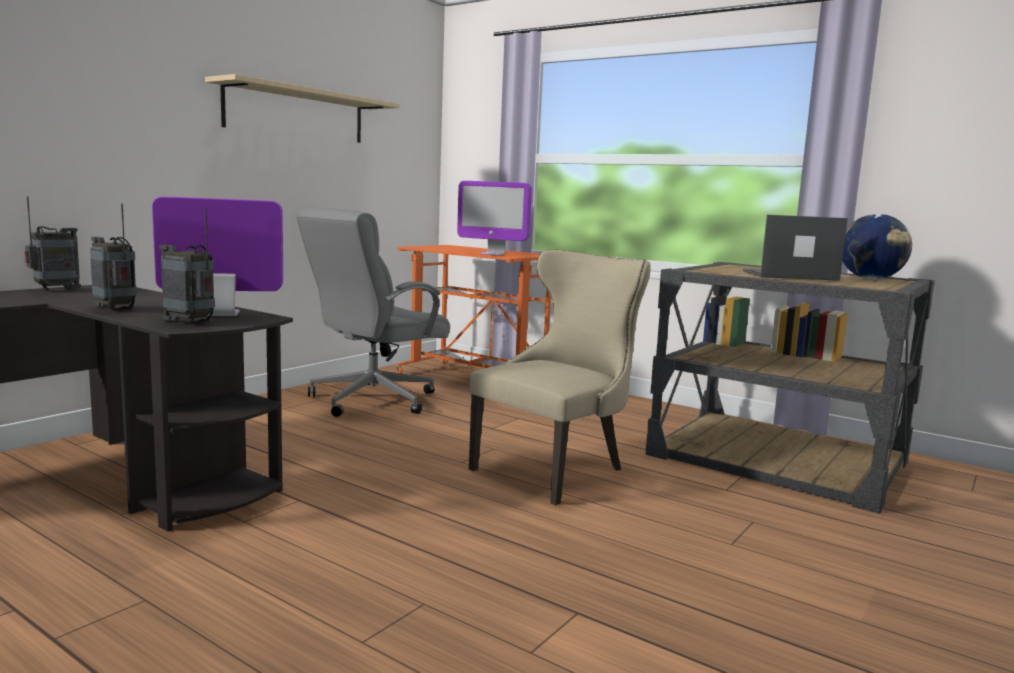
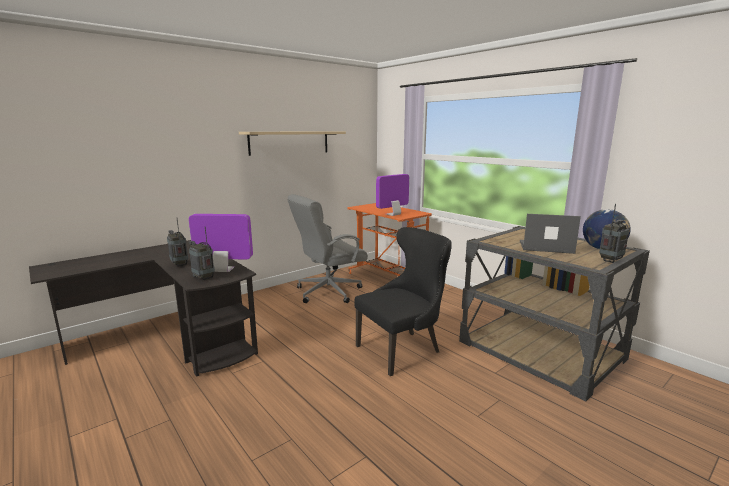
camera: 15 degrees right, 5 degrees up
(56, 290) = (166, 246): radio -> radio (610, 261)
(492, 254) = (393, 214): monitor -> monitor turned 105 degrees clockwise
(555, 470) = (402, 349): beige chair -> black chair

